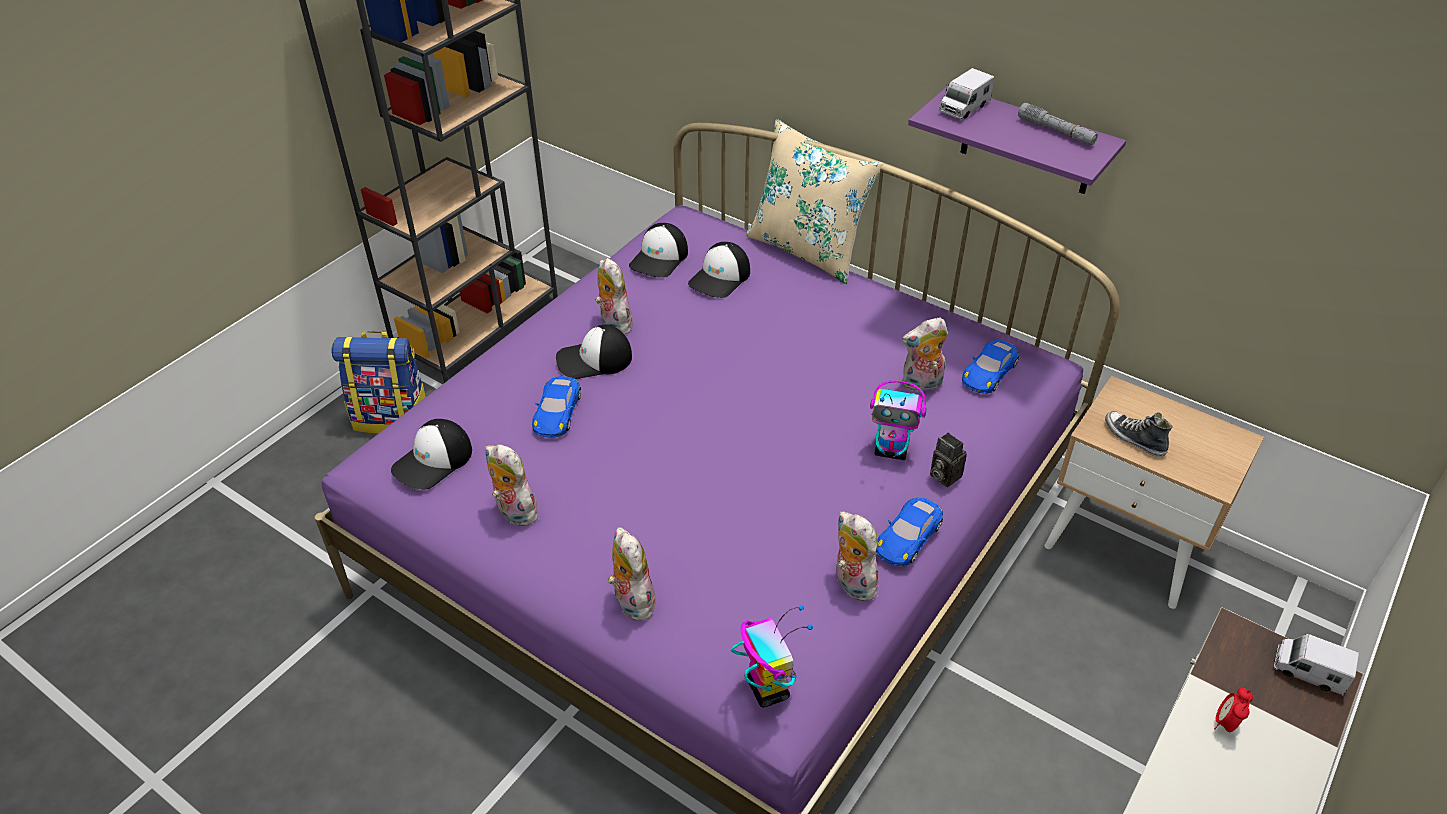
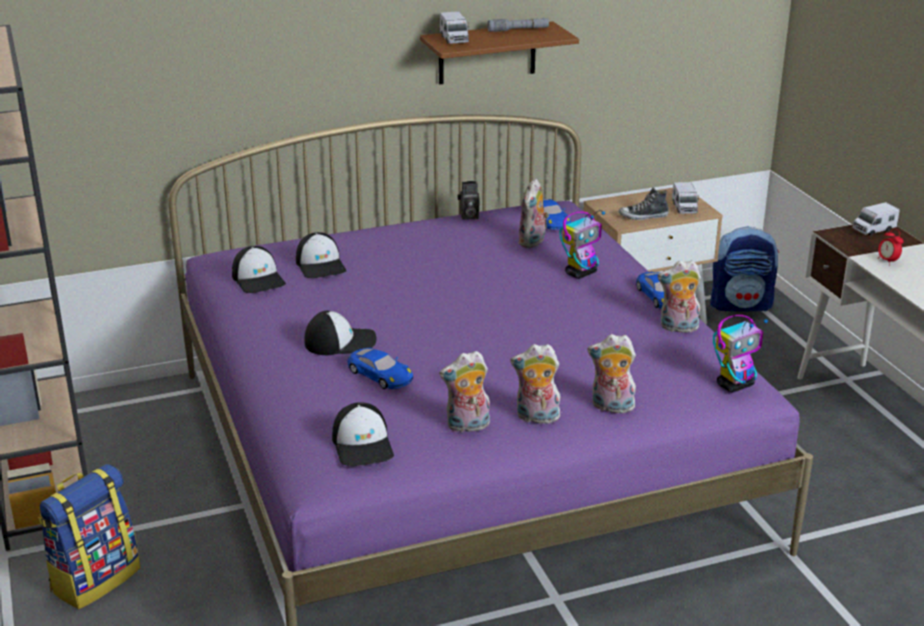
camera: 55 degrees left, 15 degrees down
(594, 360) = (341, 342): cap -> cap turned 120 degrees counterclockwise
(613, 323) = (308, 321): plush toy -> plush toy (536, 418)
(767, 688) = (735, 385): toy robot -> toy robot turned 135 degrees clockwise
(808, 250) = (336, 228): beige pillow -> none
(943, 475) = (621, 267): camera -> camera (468, 216)
(1027, 142) = (487, 53): purple shelf -> brown shelf
(1203, 462) = (684, 207): none -> toy truck
(1256, 621) = (741, 305): none -> backpack

